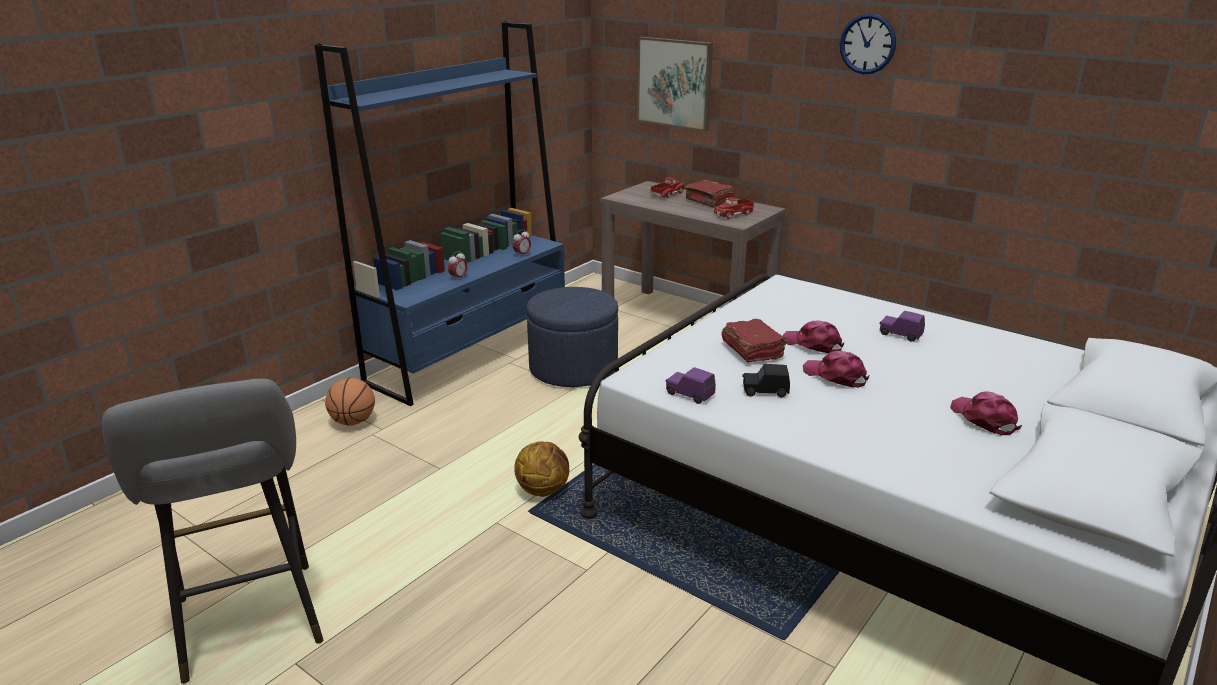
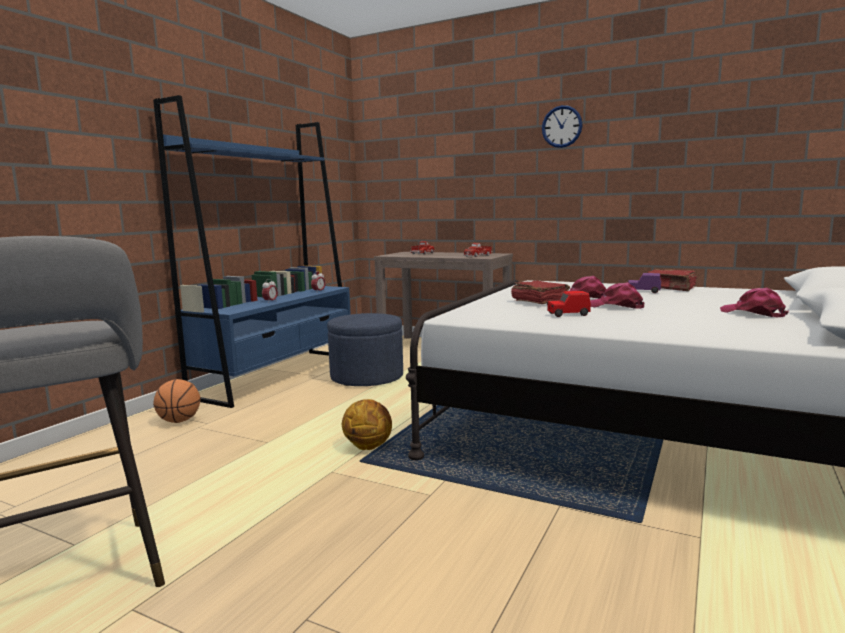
camera: 10 degrees left, 15 degrees down
(675, 83) = (420, 177): picture -> none
(689, 394) = (507, 319): purple toy car -> none
(709, 201) = (455, 254): red book -> red book (670, 288)
(764, 391) = (567, 314): black toy car -> red toy car

